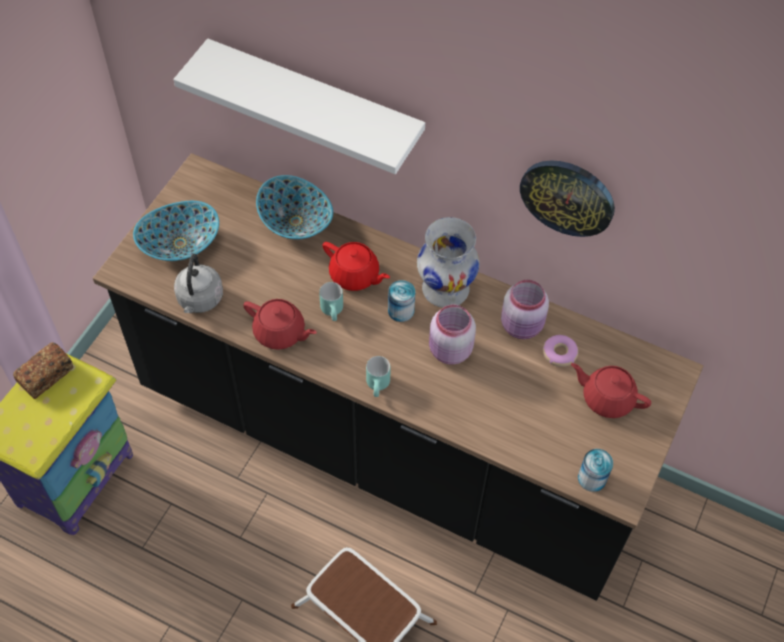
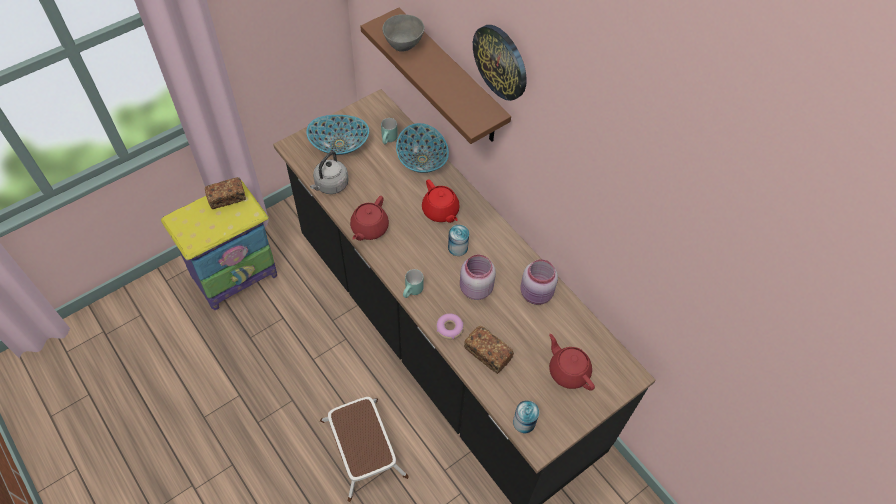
camera: 25 degrees right, 0 degrees up
(244, 84) = (403, 45): none -> grey bowl
(280, 333) = (369, 228): red teapot -> red teapot turned 60 degrees clockwise
(315, 105) = (451, 79): white shelf -> brown shelf
(334, 312) = (412, 229): turquoise mug -> turquoise mug (389, 140)
(446, 288) = (497, 245): white vase -> none
(507, 420) = (487, 354): none -> bread
(559, 353) = (552, 324): donut -> donut (449, 328)
(567, 196) = (589, 209): wall clock -> wall clock (501, 62)

